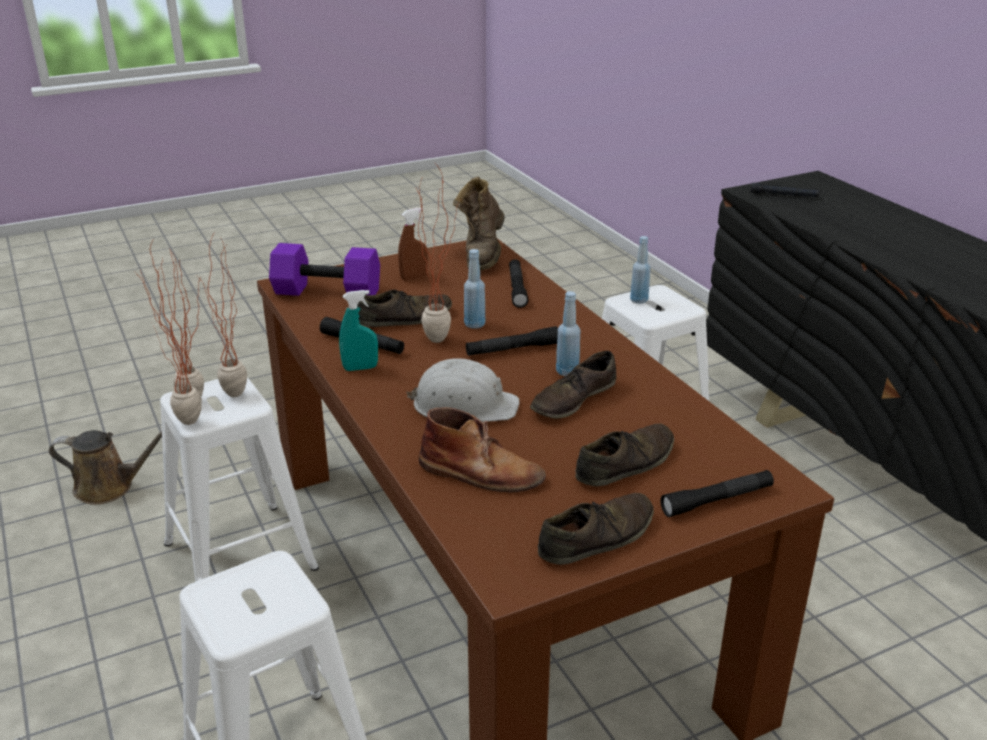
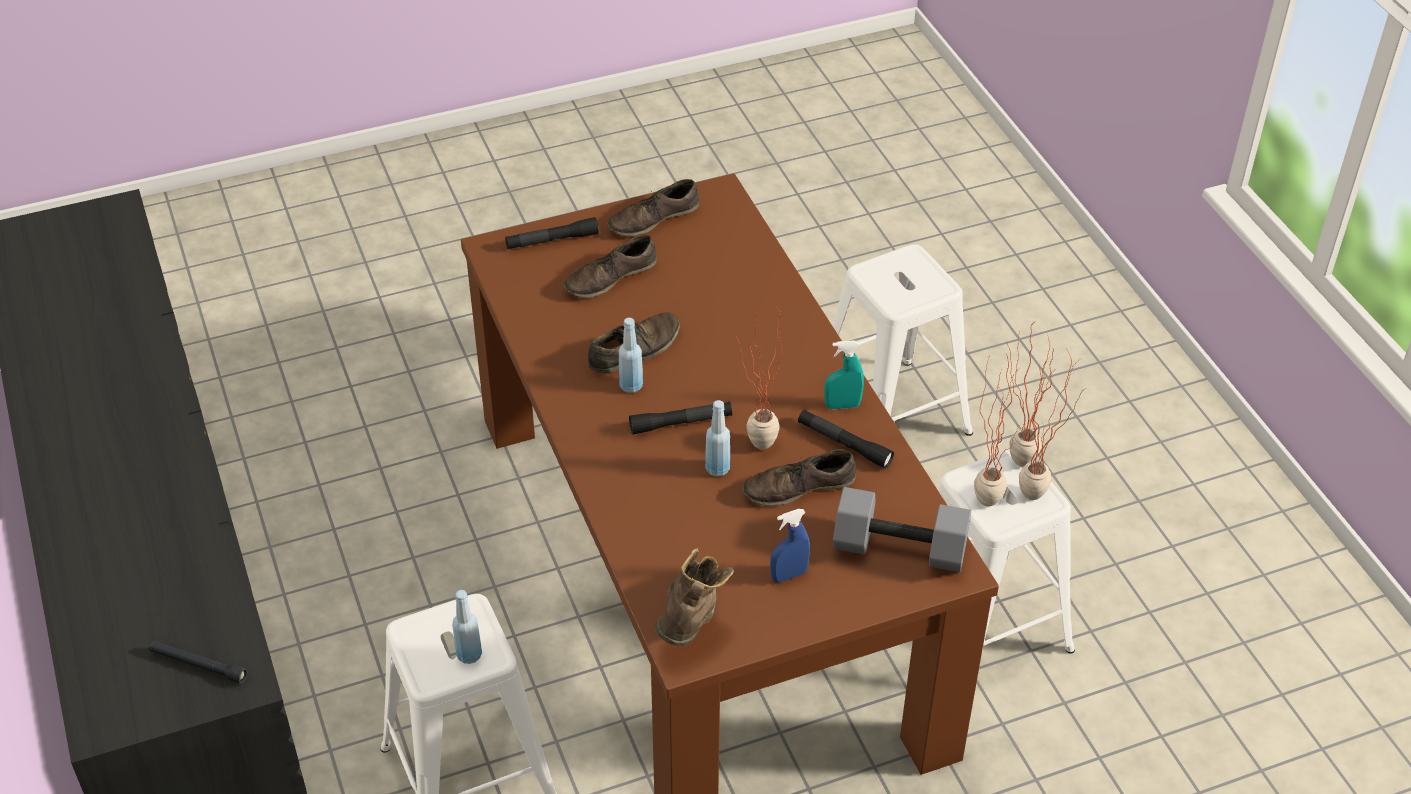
camera: 175 degrees left, 15 degrees up
(109, 487) = (1182, 747): brown watering can -> none
(325, 292) = (901, 547): purple dumbbell -> grey dumbbell
(414, 277) = (789, 575): brown spray bottle -> blue spray bottle
(464, 405) = (739, 348): white hard hat -> none
(481, 473) = (730, 275): brown boot -> none
(517, 289) = (656, 538): black flashlight -> none

